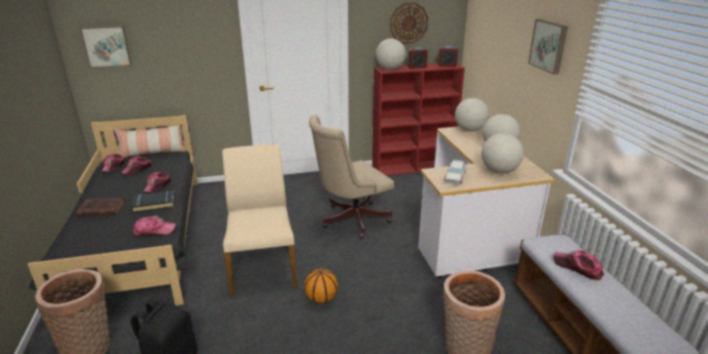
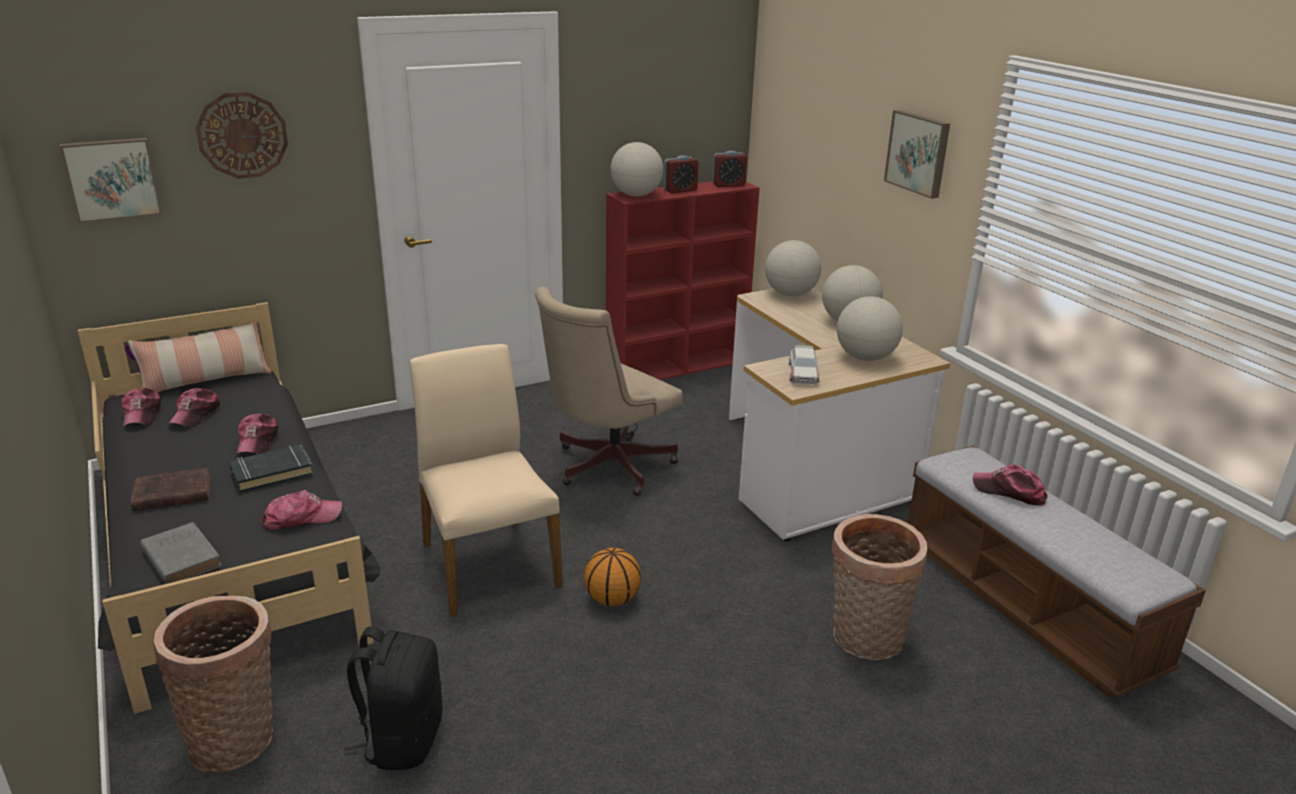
camera: 15 degrees left, 0 degrees up
(84, 244) = (180, 557): none -> grey book
(408, 23) = (660, 114): wall clock -> wall clock (242, 135)

